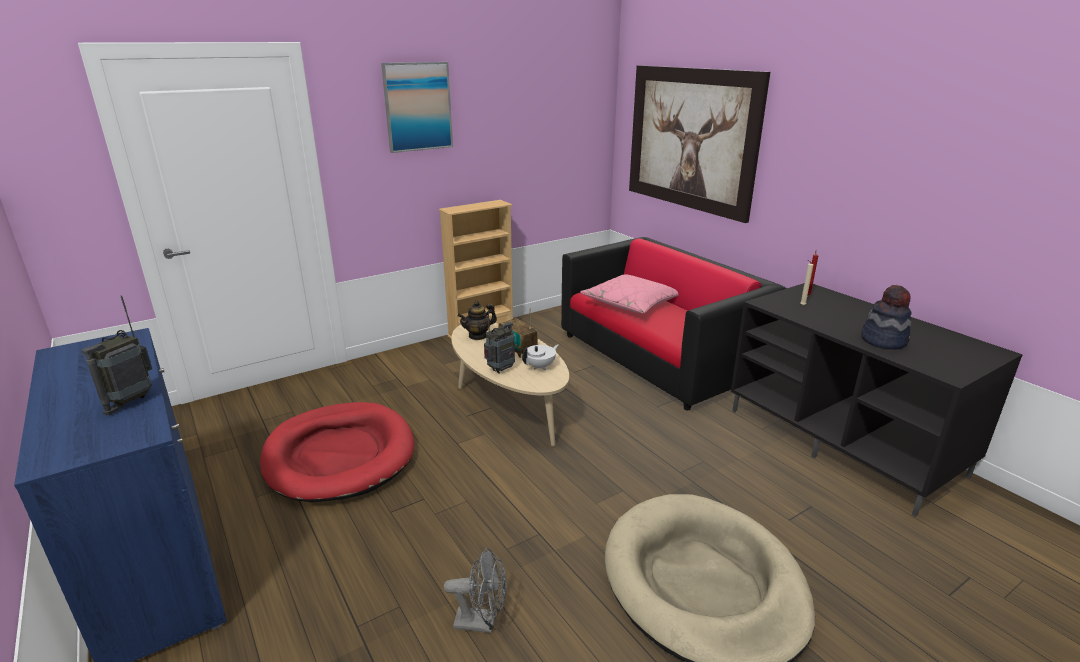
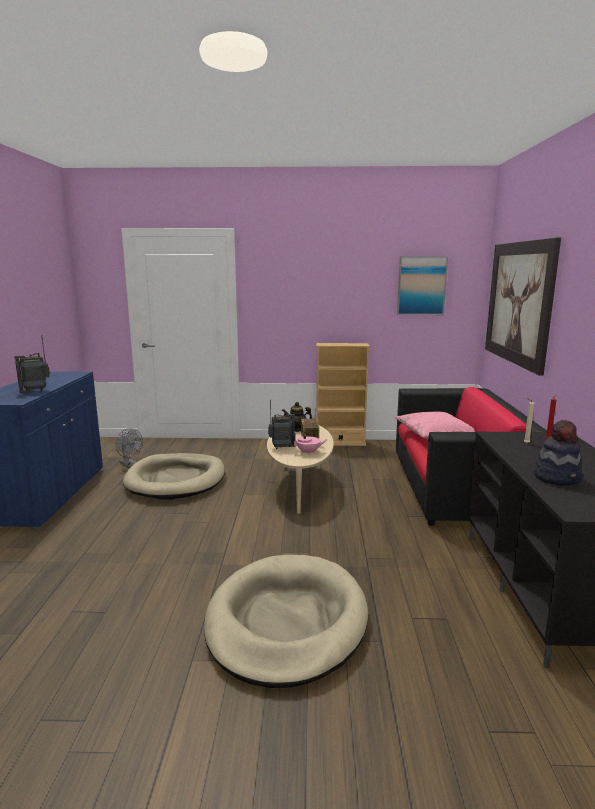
camera: 35 degrees right, 10 degrees down
(339, 455) = (176, 480): red dog bed -> beige dog bed
(417, 107) = (307, 271): picture -> picture (421, 286)
(482, 622) = (137, 578): grey fan -> grey fan (130, 464)
(540, 366) = (308, 452): white teapot -> pink teapot

